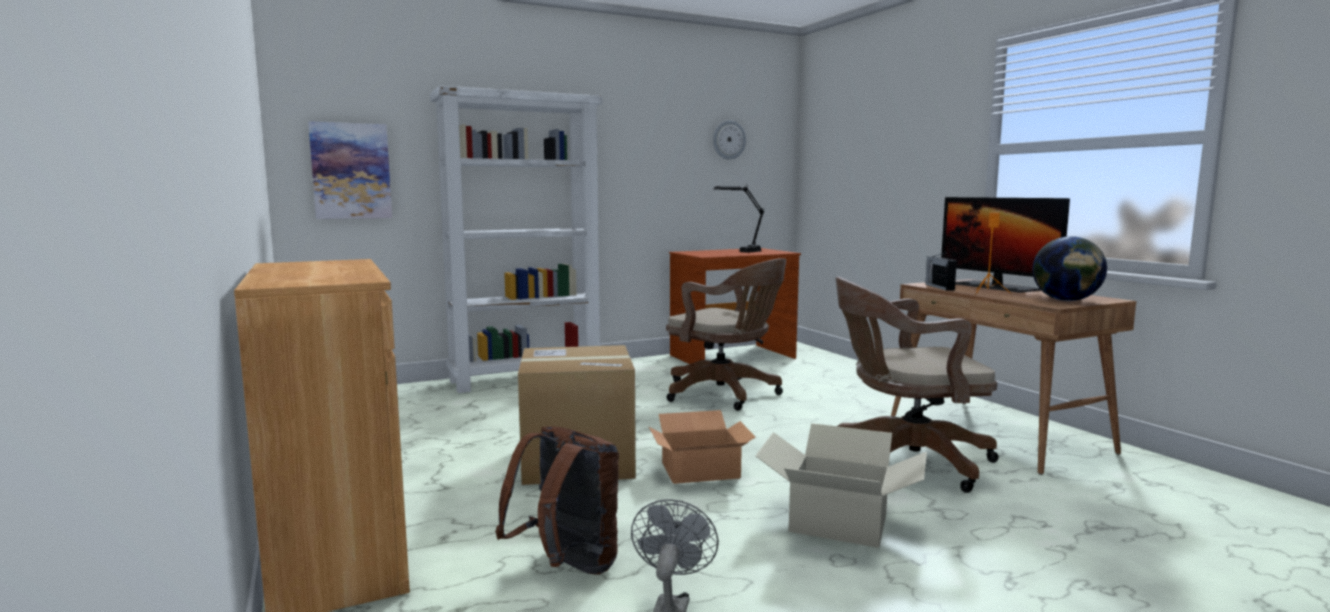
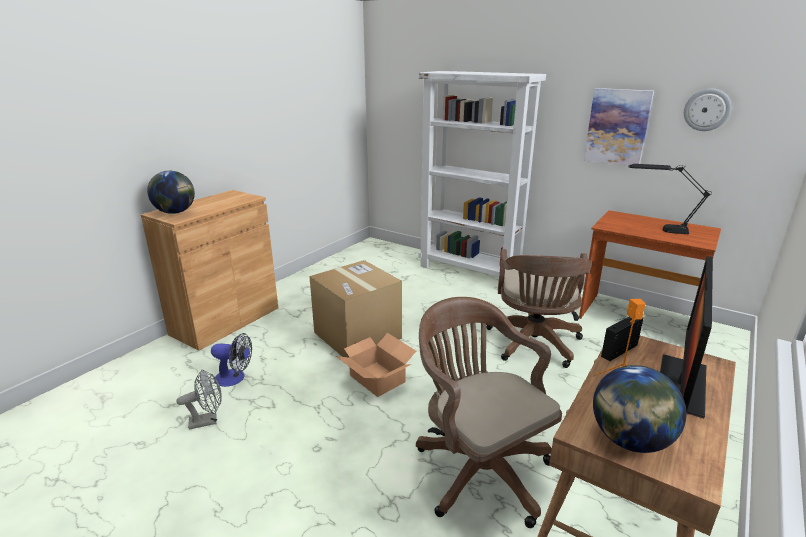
camera: 60 degrees right, 15 degrees up
(306, 279) = (175, 212): none -> globe
(351, 171) = (400, 120): picture -> picture (617, 127)
(567, 567) = (235, 378): brown backpack -> fan
(838, 523) = (335, 455): cardboard box -> none

